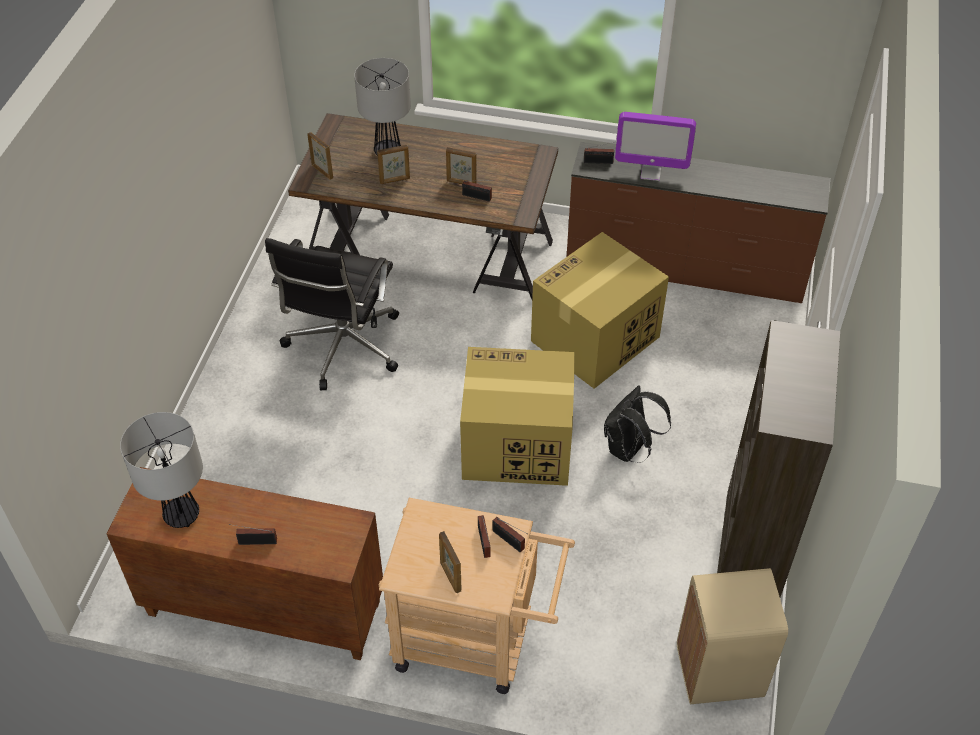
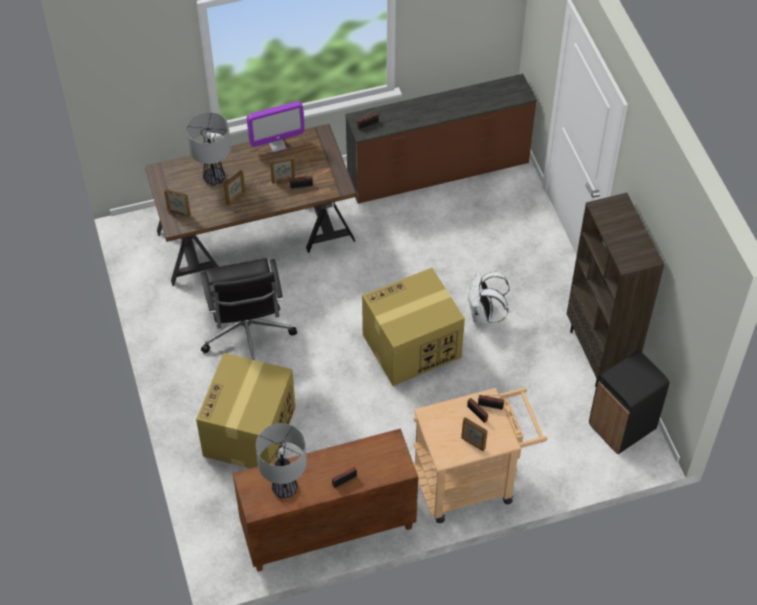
camera: 30 degrees left, 5 degrees up
(594, 340) = (412, 250): cardboard box -> cardboard box (249, 432)
(629, 449) = (483, 315): black backpack -> white backpack
(650, 173) = (408, 118): monitor -> monitor (277, 145)
(718, 670) = (621, 426): beige trash can -> black trash can

